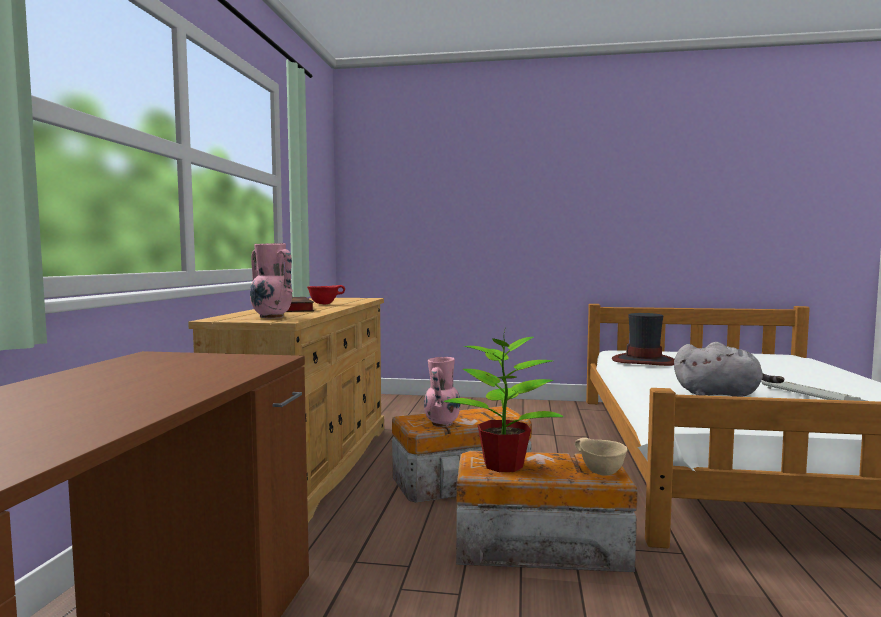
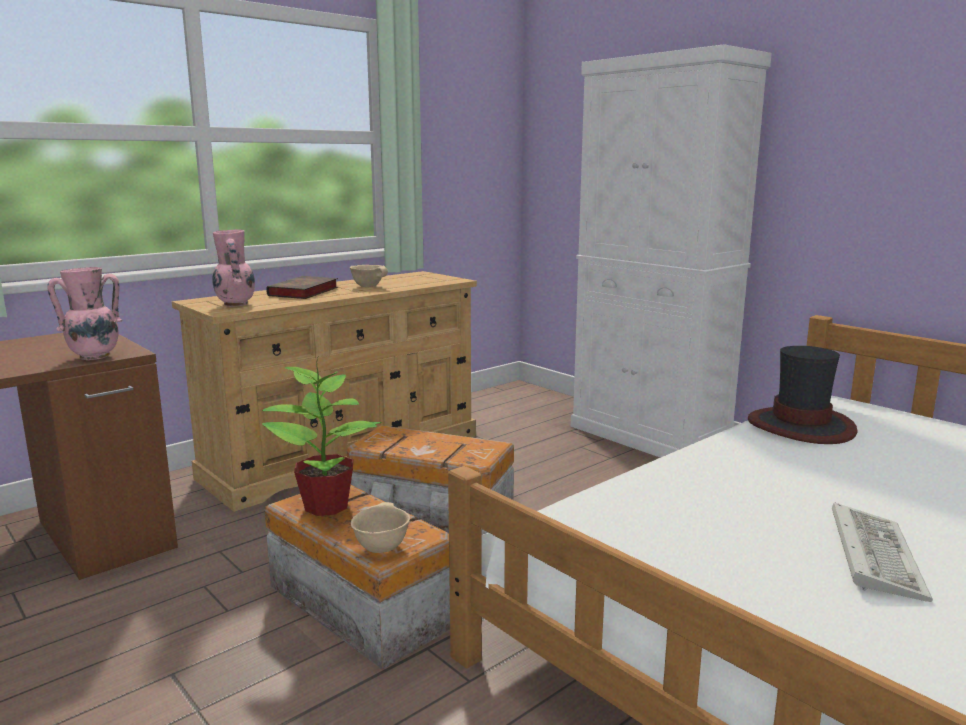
camera: 40 degrees right, 10 degrees up
(324, 304) = (369, 286): red bowl -> beige bowl
(441, 424) = (391, 446): pink vase -> pink vase (93, 357)
(489, 405) = (649, 437): none -> white cabinet
(720, 395) = (720, 507): grey plush toy -> none

